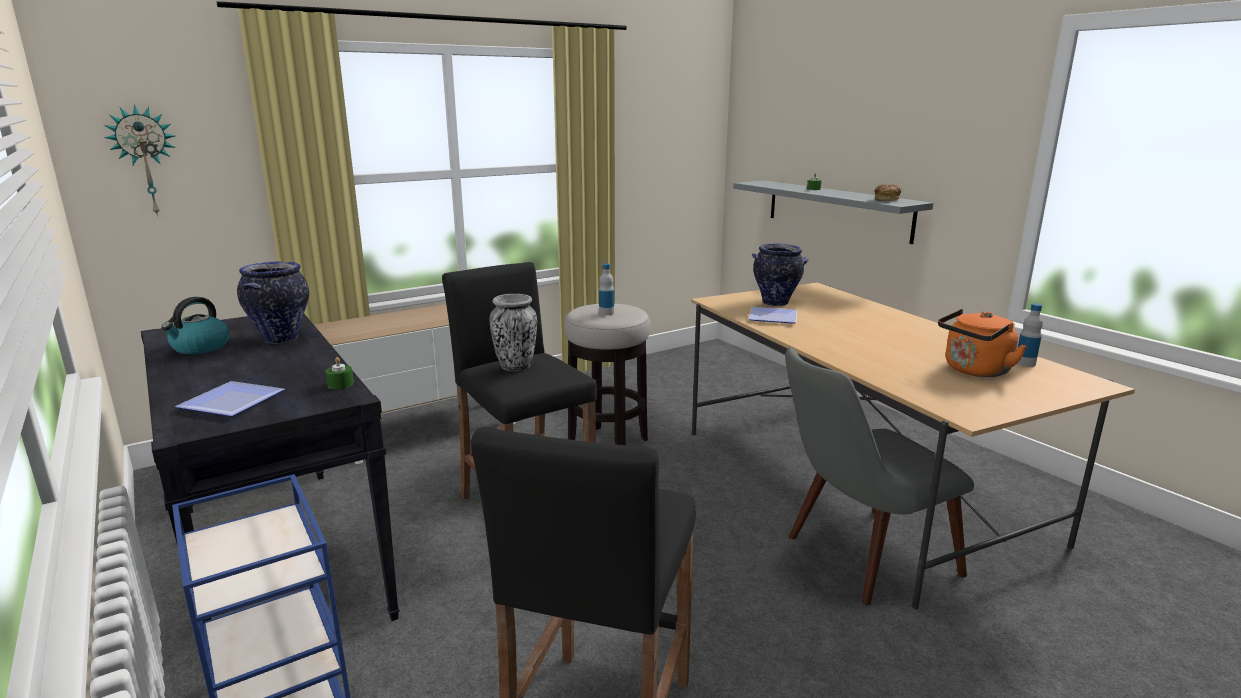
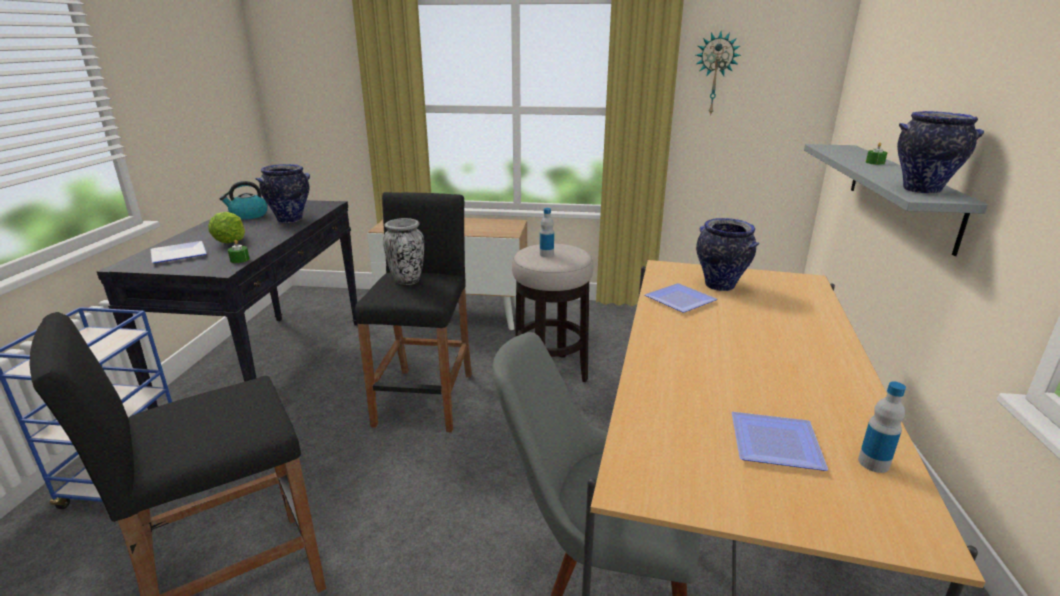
camera: 40 degrees right, 5 degrees up
(145, 161) = (301, 86): wall clock -> wall clock (714, 74)
(265, 374) = (230, 241): none -> lettuce
(887, 200) = (922, 190): bread -> vase
(974, 371) = (771, 442): orange kettle -> plate

